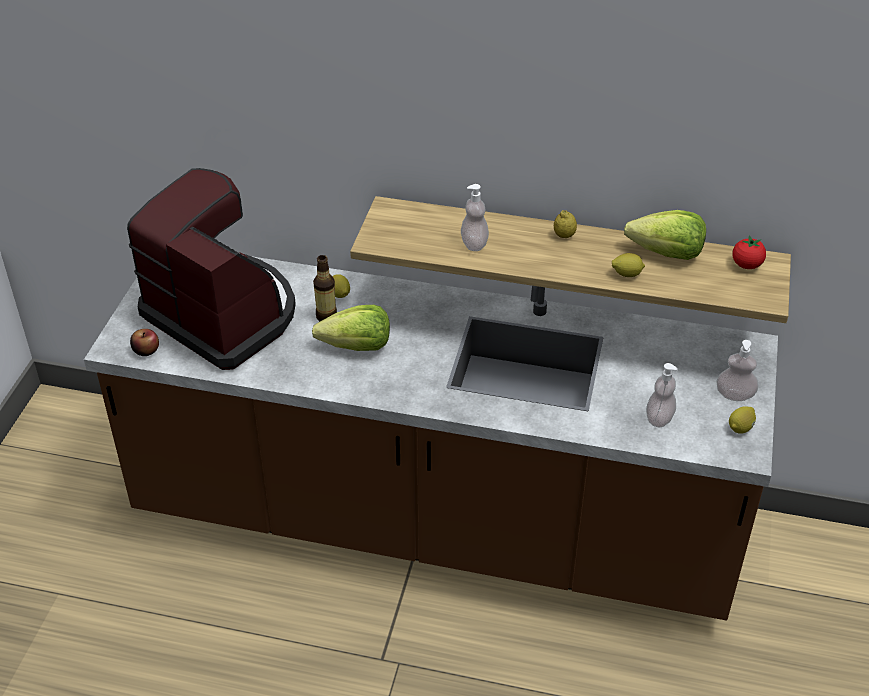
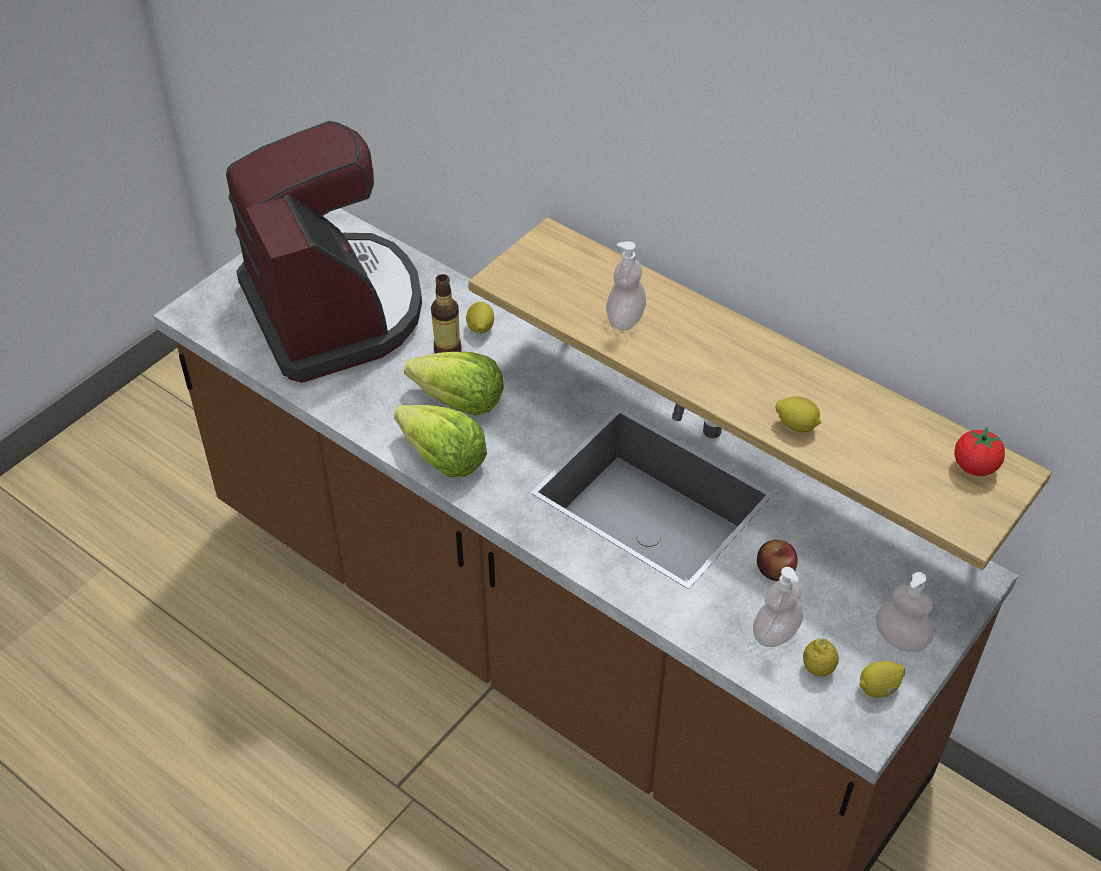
camera: 25 degrees right, 5 degrees up
(146, 350) = (223, 326): apple -> apple (775, 569)
(564, 235) = (749, 344): lemon -> lemon (818, 668)
(666, 253) = (872, 413): lettuce -> lettuce (442, 459)

